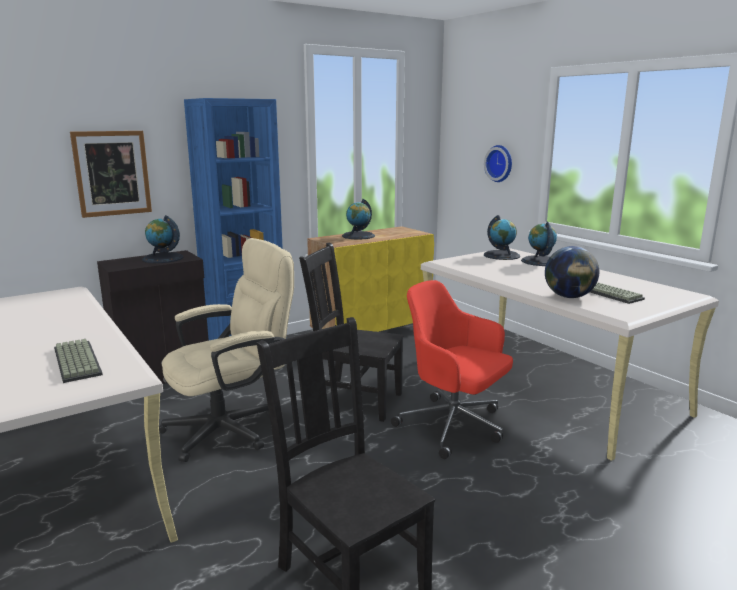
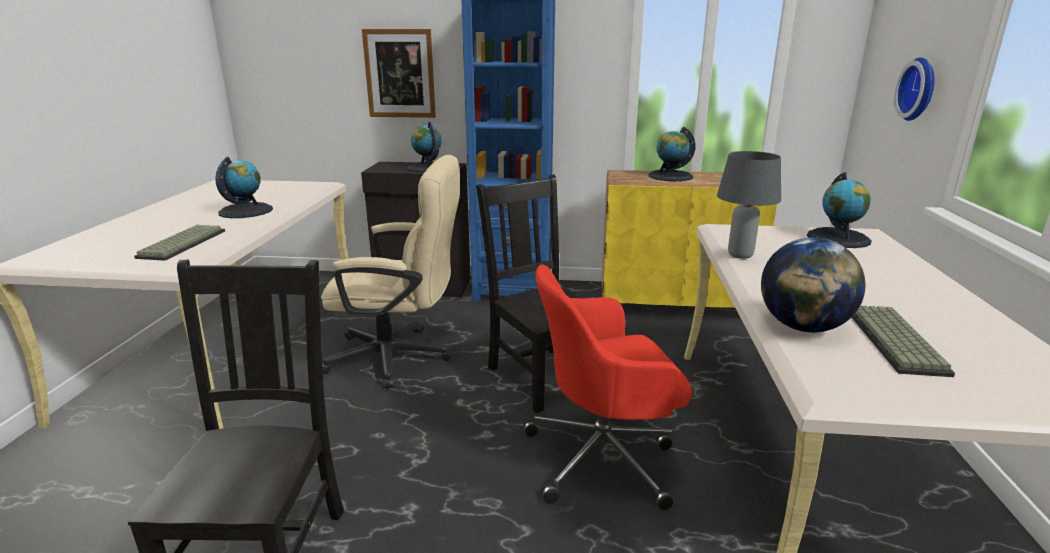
camera: 40 degrees right, 5 degrees up
(454, 426) = (604, 457): red office chair -> red office chair turned 90 degrees counterclockwise
(479, 273) = (739, 255): none -> grey table lamp
(540, 261) = (887, 260): globe -> globe (245, 211)

